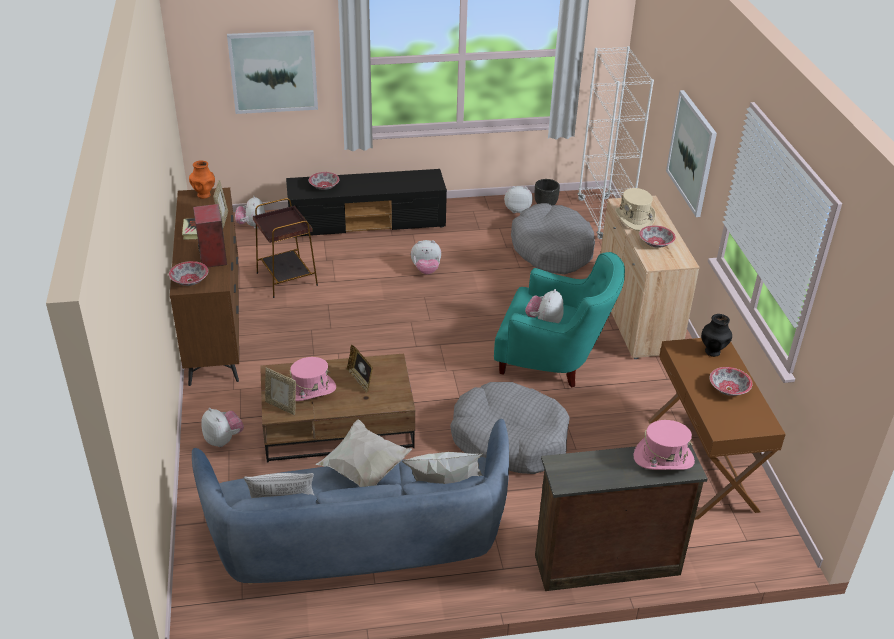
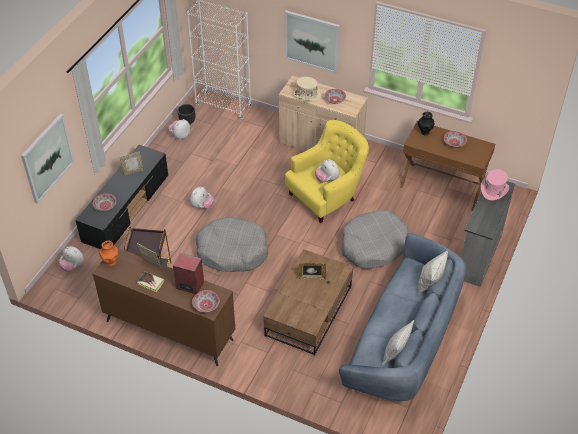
camera: 55 degrees left, 10 degrees up
(223, 440) = (280, 368): plush toy -> none
(281, 406) = (308, 321): picture frame -> picture frame (133, 172)
(310, 390) = (303, 302): pink hat -> none
(364, 470) = (387, 308): white pillow -> none
(552, 249) = (232, 143): grey dog bed -> grey dog bed (232, 251)
(553, 359) = (327, 195): turquoise armchair -> yellow armchair
(605, 563) = (478, 256): brown dresser -> grey dresser

